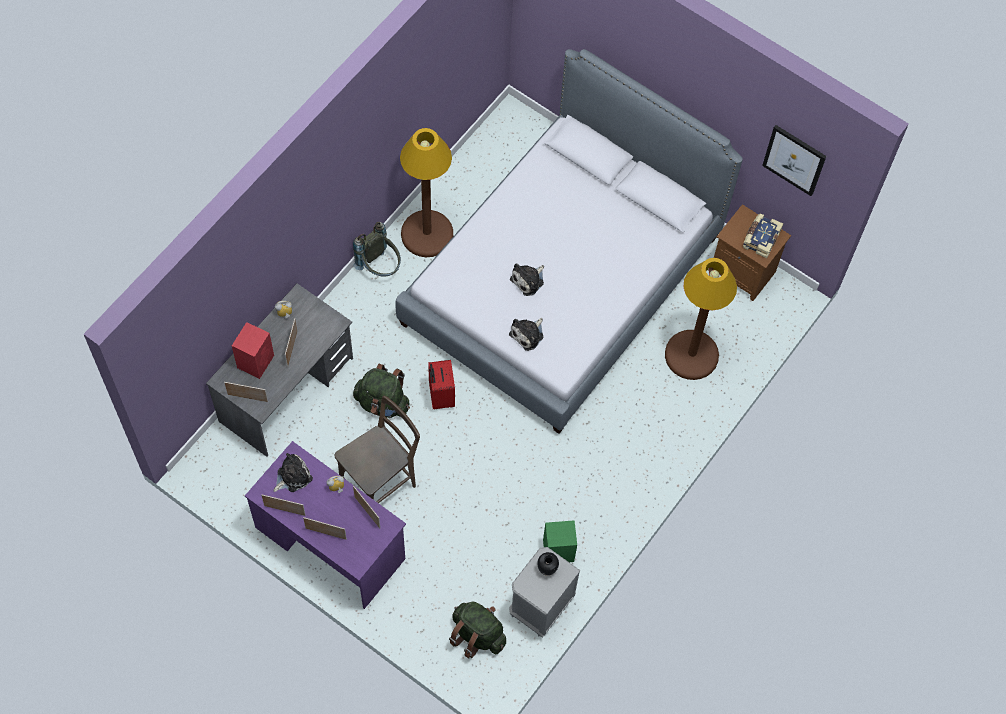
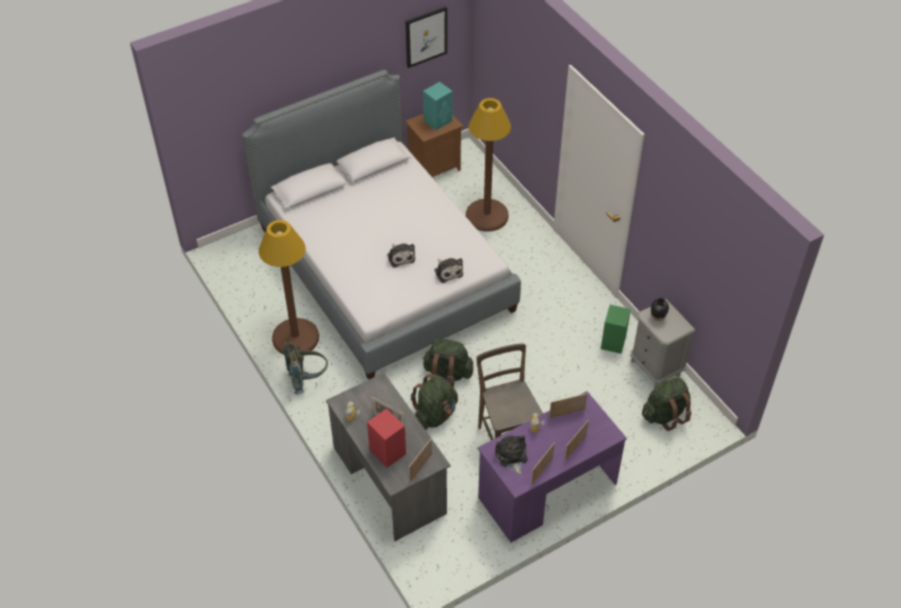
camera: 65 degrees left, 15 degrees down
(440, 396) = (447, 374): red suitcase -> green backpack
(760, 238) = (438, 120): book -> turquoise speaker

